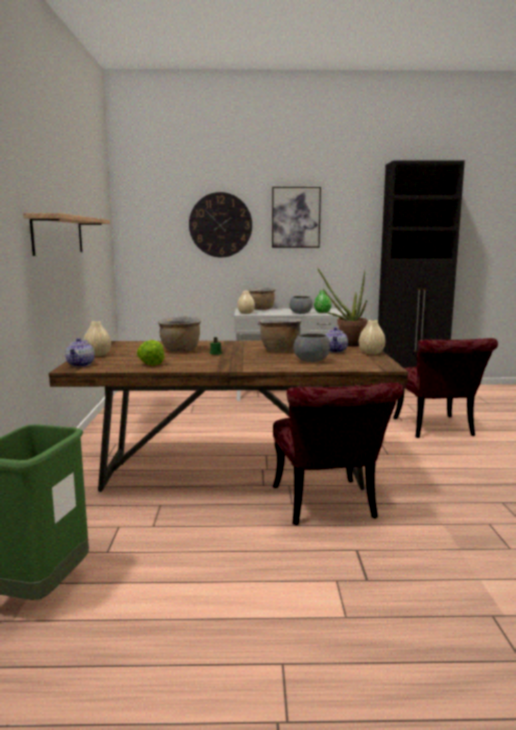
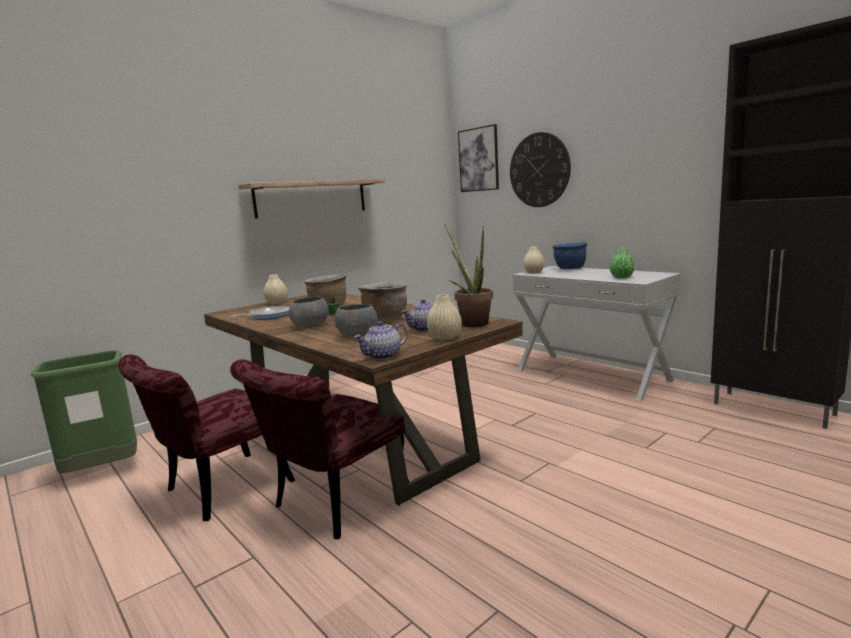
camera: 50 degrees right, 0 degrees up
(81, 365) = (237, 310): teapot -> teapot (383, 356)
(151, 363) = (268, 316): lettuce -> frying pan
(261, 309) = (569, 269): brown cooking pot -> blue cooking pot
(296, 217) = (620, 151): picture -> picture (479, 159)
(300, 313) = (589, 276): grey bowl -> grey bowl (309, 326)
(437, 430) = (666, 477): red chair -> red chair (217, 491)

